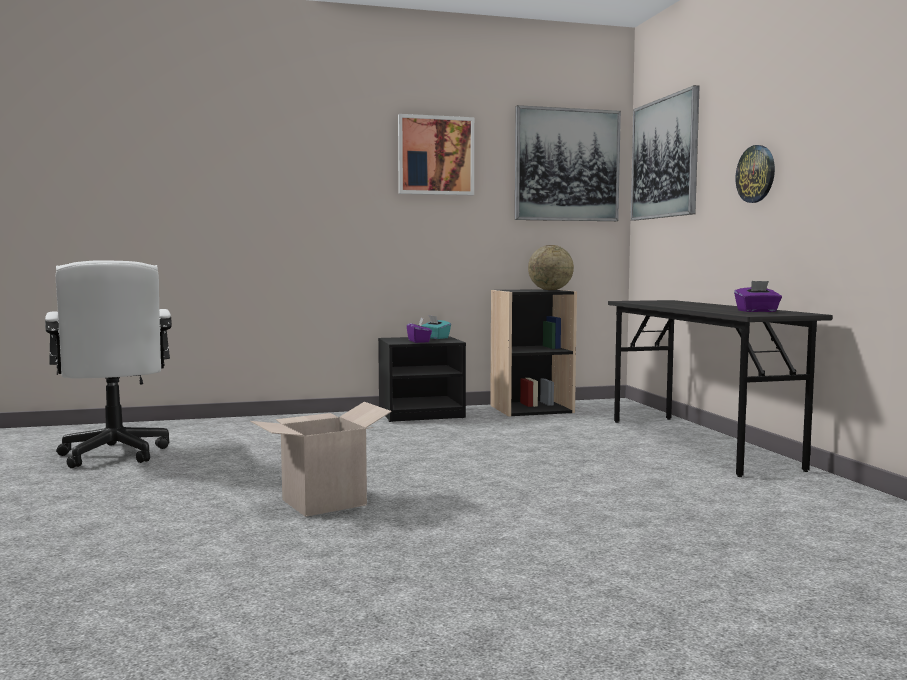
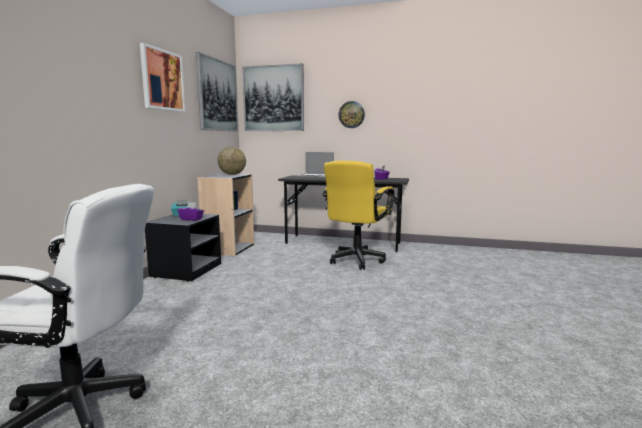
camera: 60 degrees left, 5 degrees up
(323, 502) = (355, 336): cardboard box -> none
(612, 464) = (356, 262): none -> yellow office chair
(678, 303) = (316, 177): none -> laptop

